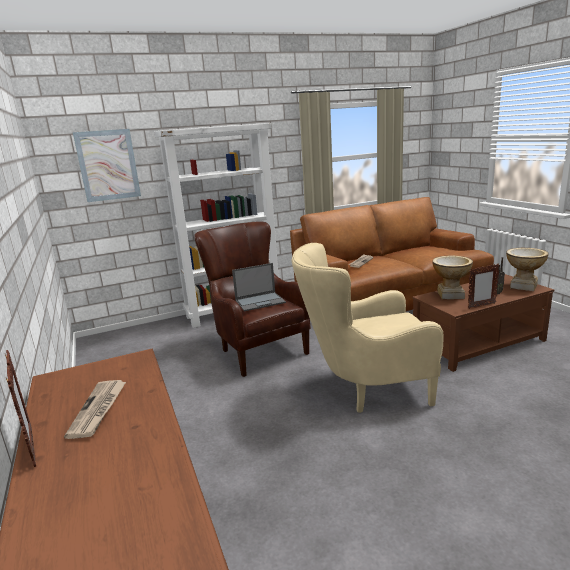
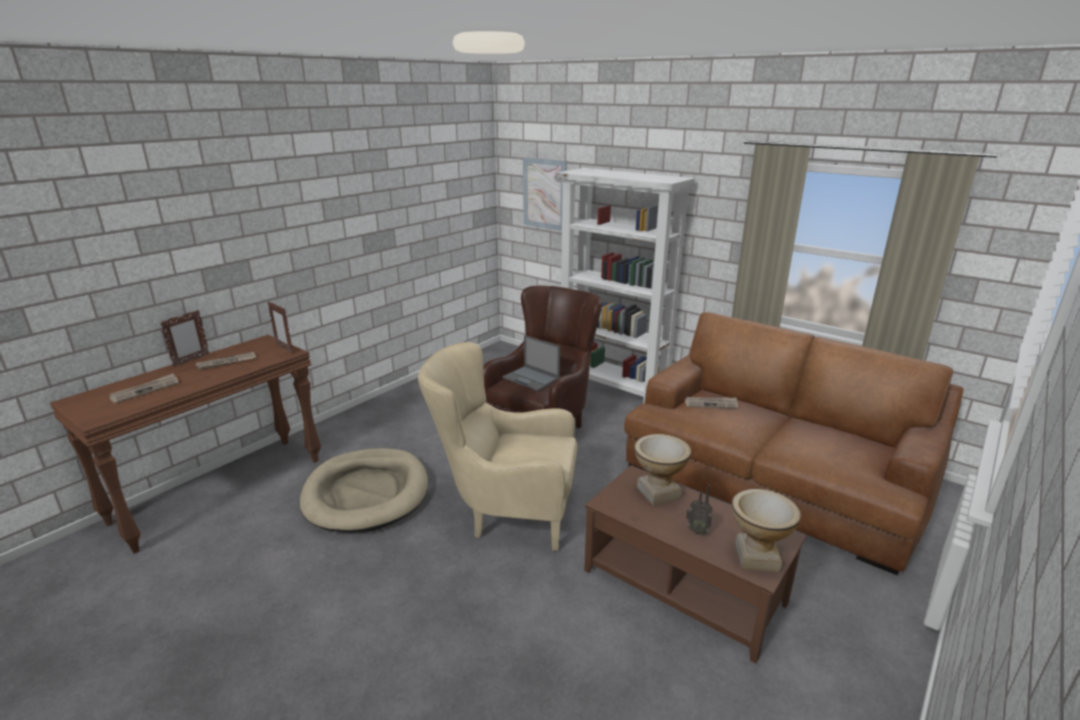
camera: 60 degrees right, 5 degrees up
(108, 499) = (145, 390): none -> newspaper
(278, 466) = (366, 493): none -> beige dog bed
(366, 389) = (505, 512): beige armchair -> beige armchair turned 45 degrees counterclockwise
(481, 306) = (636, 522): picture frame -> picture frame (284, 348)

